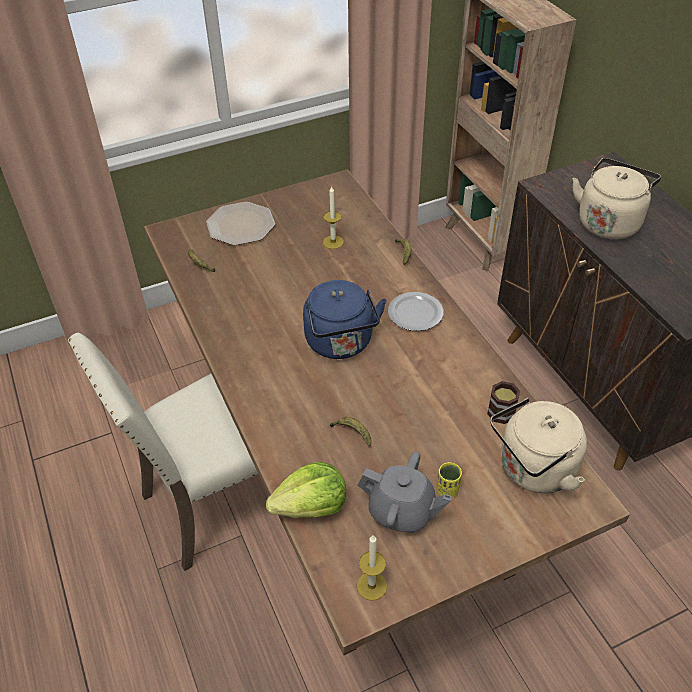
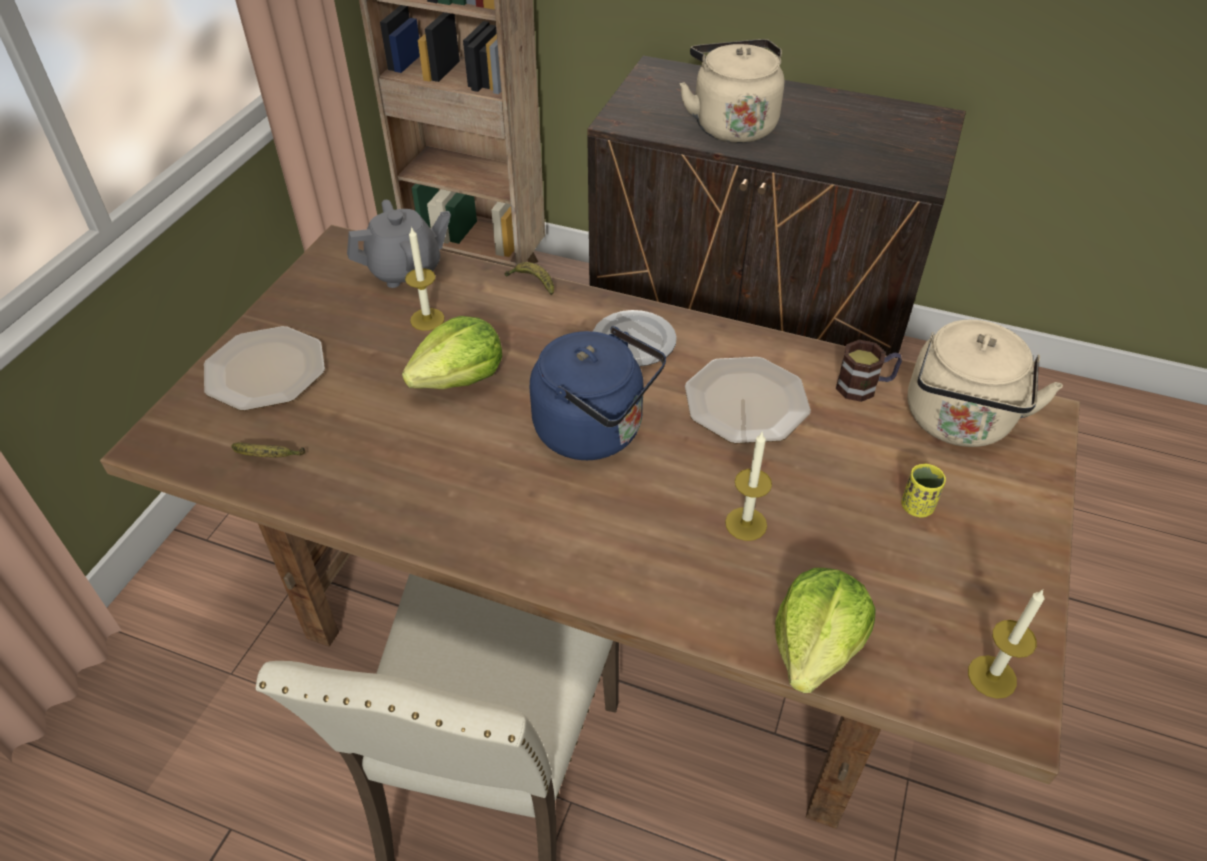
camera: 45 degrees left, 0 degrees up
(313, 279) = (460, 378): none -> lettuce
(352, 433) = (746, 524): banana -> candle
(402, 512) = (909, 568): grey teapot -> grey teapot (406, 270)
(432, 379) = (747, 401): none -> plate

